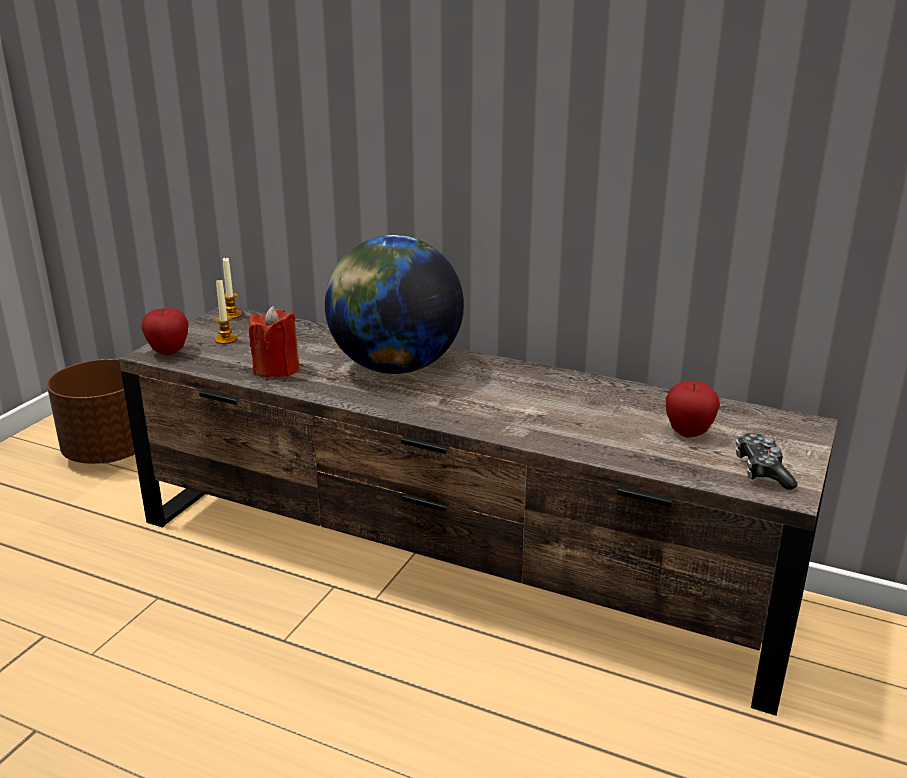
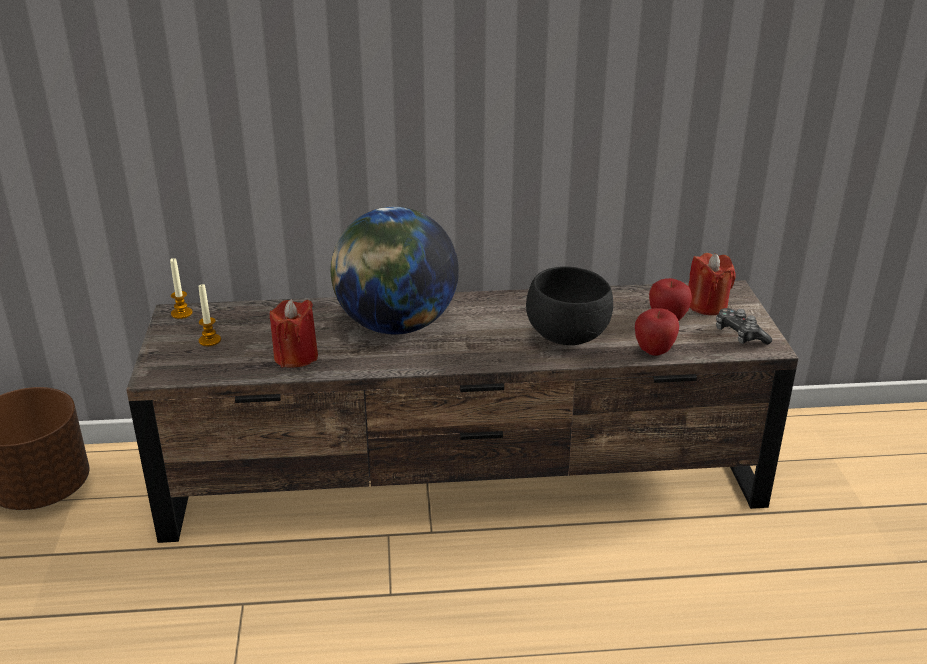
camera: 30 degrees left, 5 degrees up
(168, 352) = (169, 368): apple -> apple (654, 351)
(554, 421) = (569, 337): none -> black bowl
(755, 432) = (707, 305): none -> red candle

